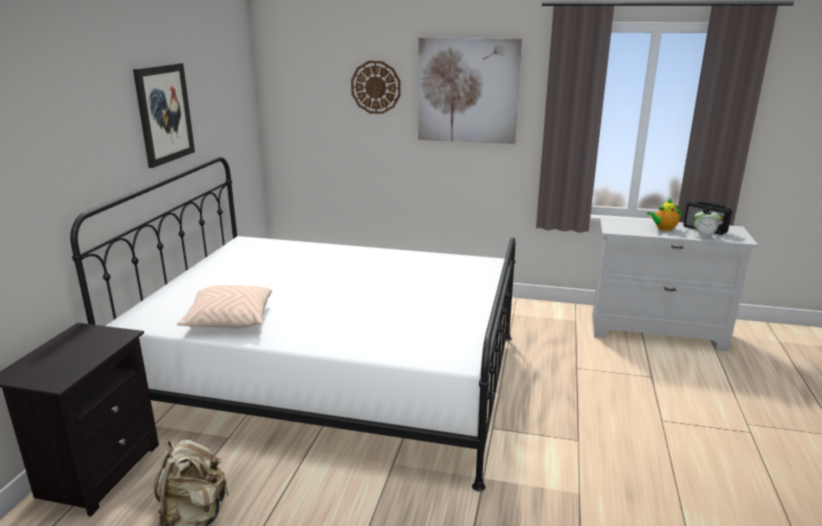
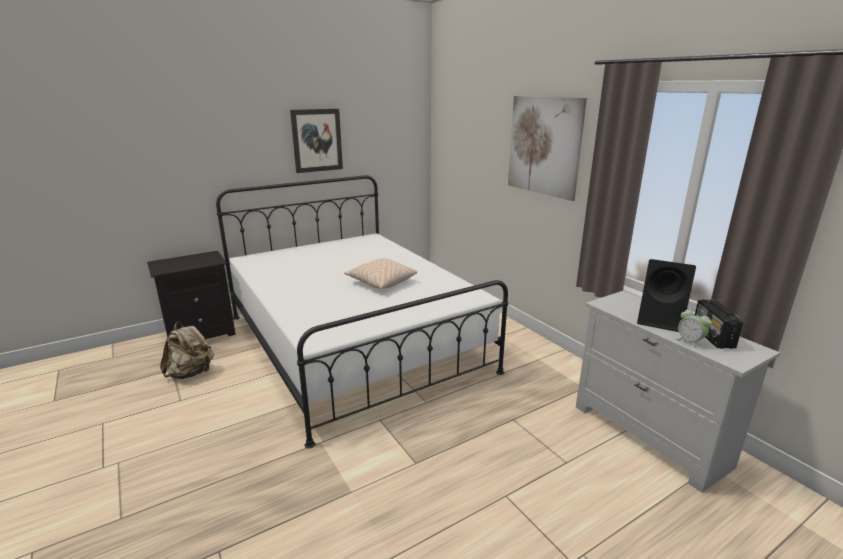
camera: 45 degrees right, 0 degrees up
(229, 320) = (274, 273): beige pillow -> beige pillow (381, 282)
(376, 87) = (488, 137): wall clock -> none
(663, 229) = (661, 320): teapot -> black speaker

